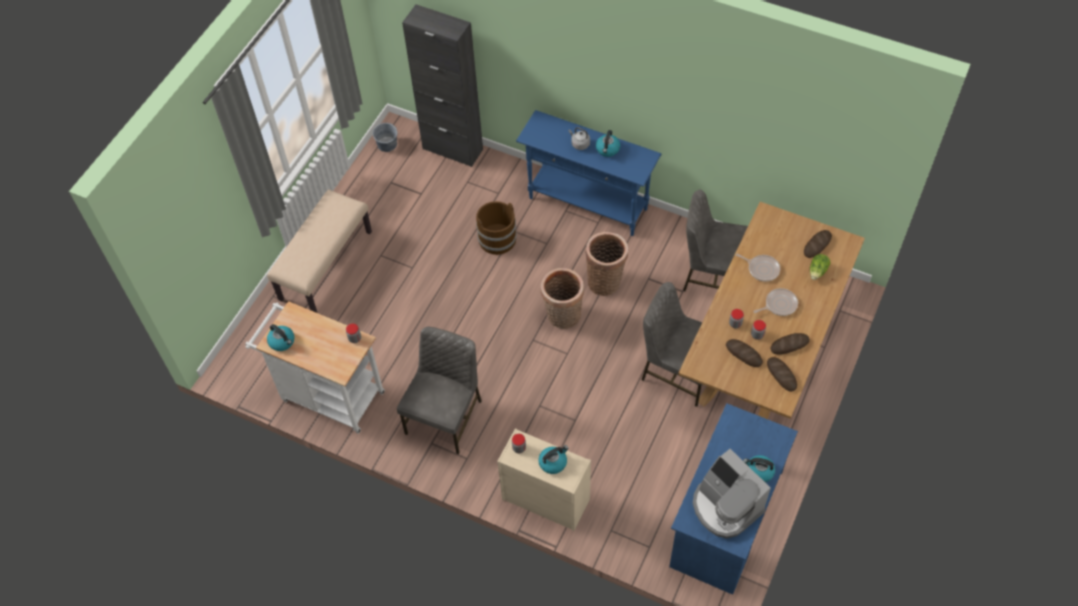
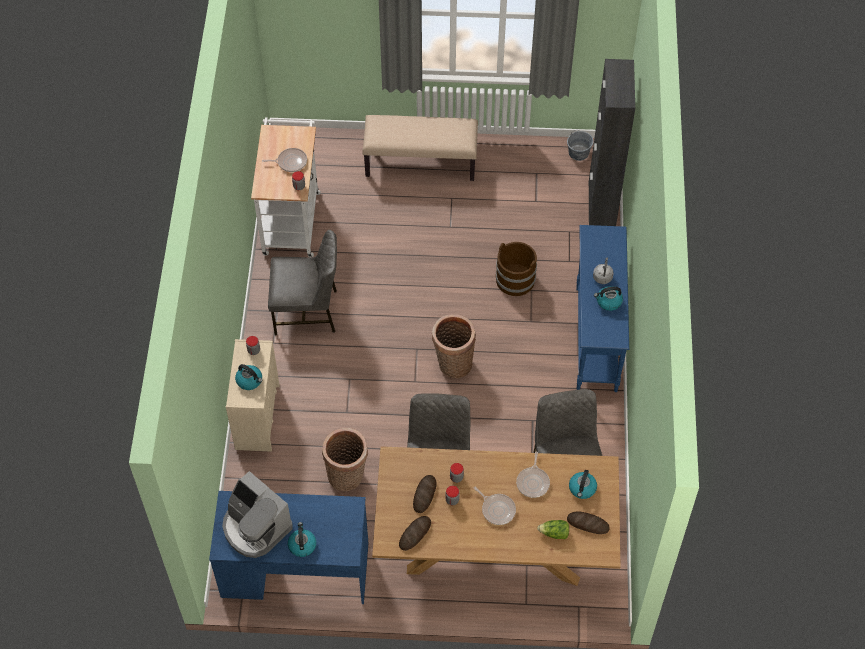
camera: 65 degrees right, 0 degrees up
(282, 341) = (274, 139): kettle -> kettle (582, 489)
(319, 336) = (290, 162): none -> frying pan
(605, 281) = (511, 385): basket -> basket (347, 477)
(725, 506) = (255, 528): coffee machine -> coffee machine turned 75 degrees counterclockwise
(789, 345) = (453, 531): bread -> none

